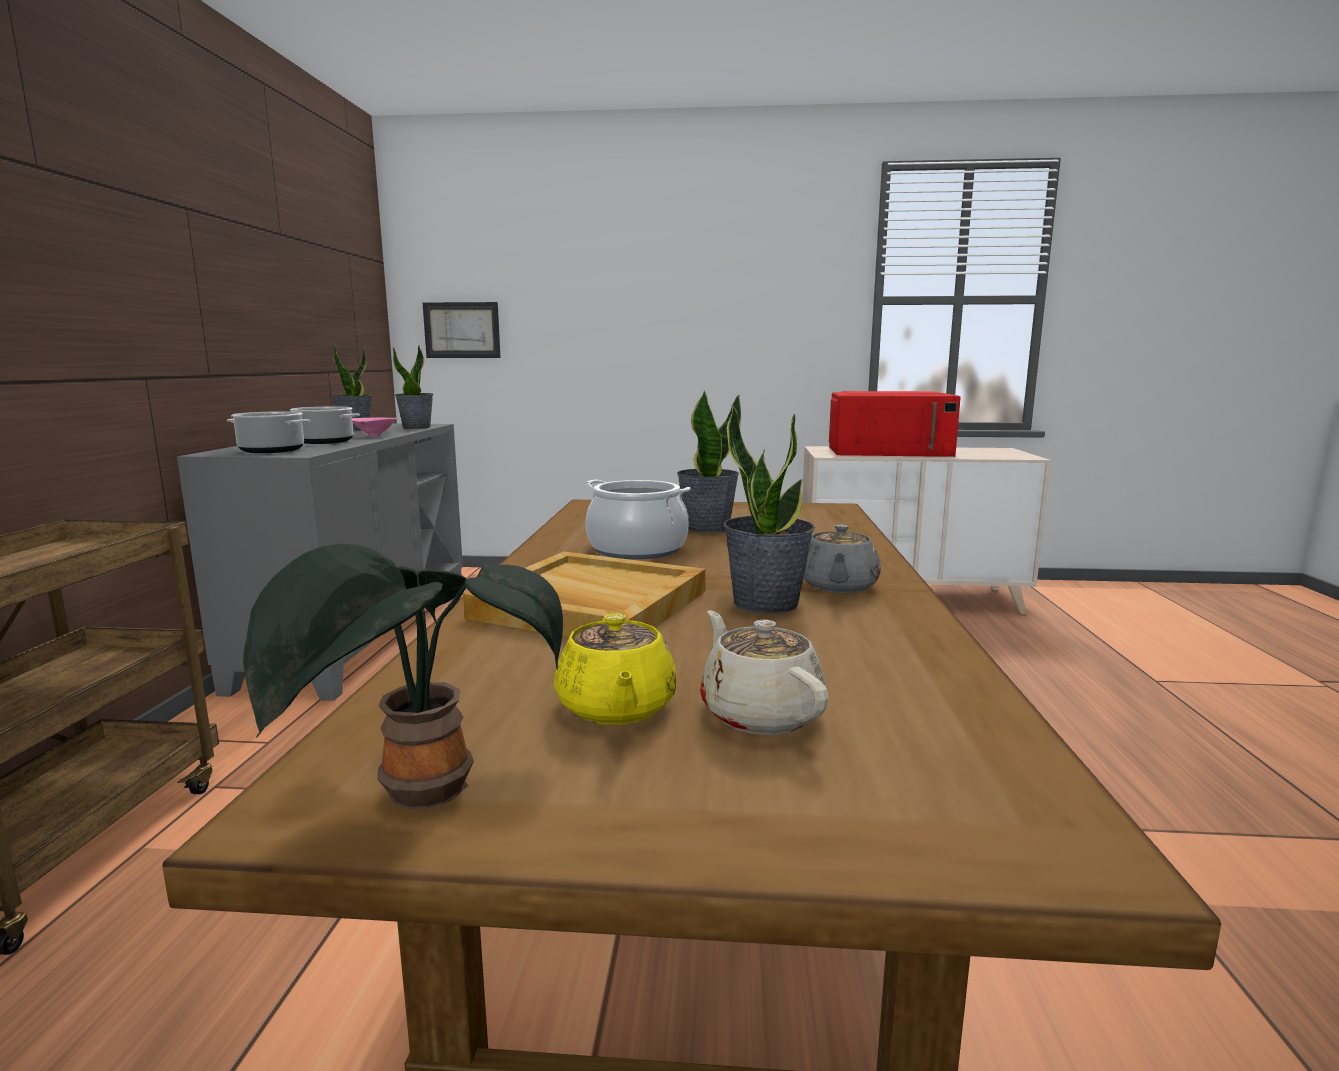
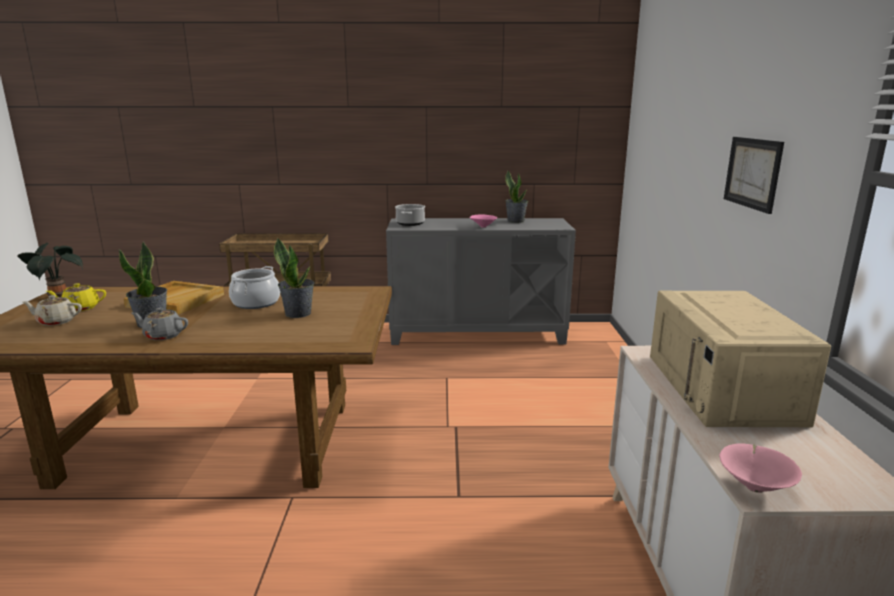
camera: 85 degrees right, 5 degrees up
(325, 442) = (450, 224): cooking pot -> none
(417, 427) = (539, 227): potted plant -> none
(462, 330) = (641, 160): picture -> picture (752, 173)
(760, 713) = (56, 321): beige teapot -> beige teapot turned 150 degrees counterclockwise
(890, 451) = (722, 388): red microwave -> beige microwave
(1022, 457) = (755, 486): none -> pink bowl

